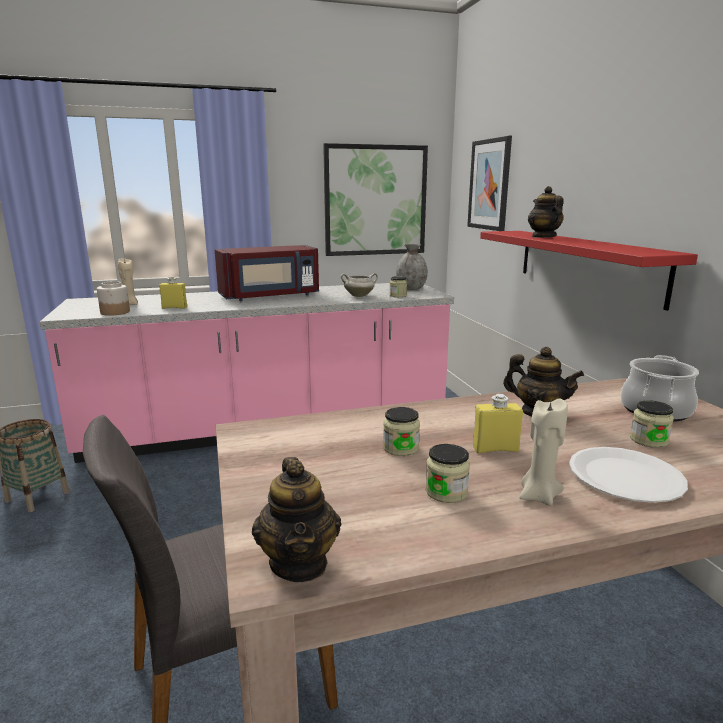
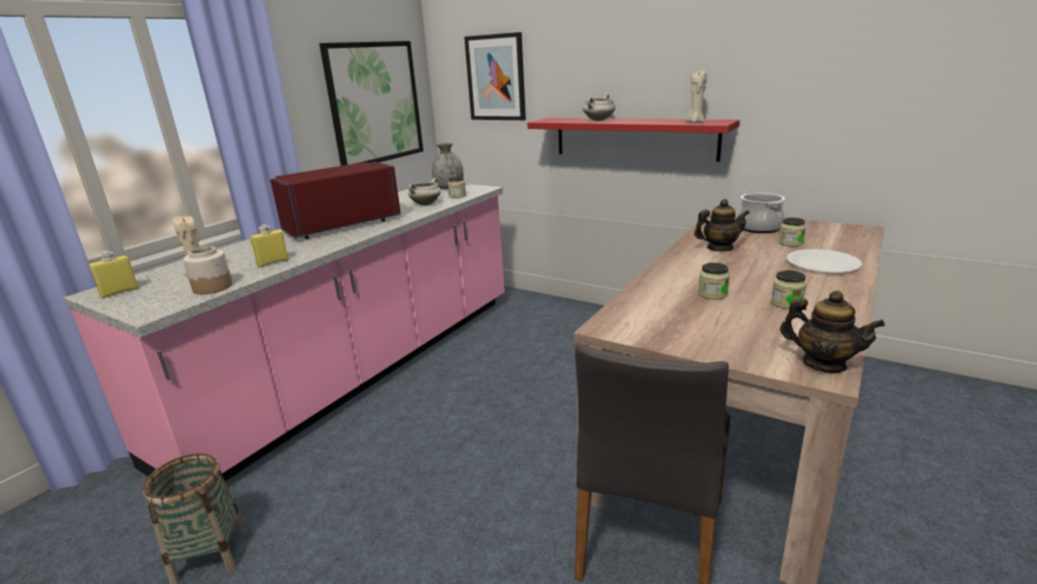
camera: 40 degrees left, 5 degrees up
(270, 296) = (341, 225): red microwave -> red microwave turned 150 degrees counterclockwise
(495, 449) = (751, 274): yellow bottle -> yellow bottle (119, 292)
(538, 496) = (819, 287): beige candle -> beige candle (695, 122)
(543, 237) = (599, 120): teapot -> white cooking pot

